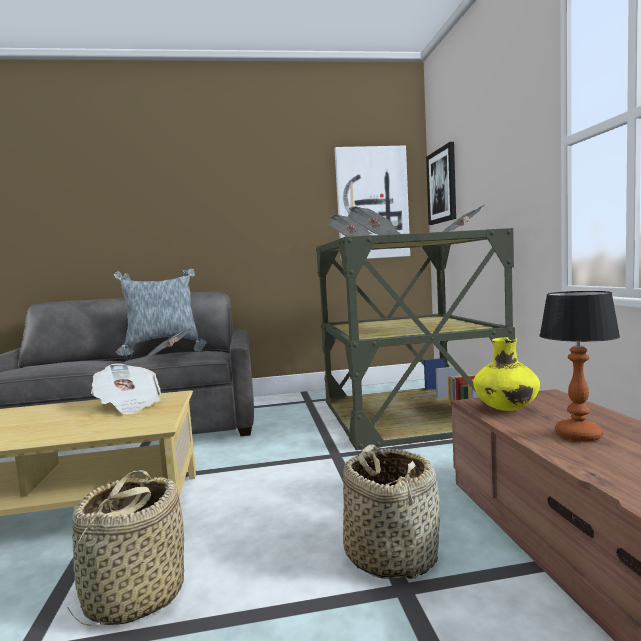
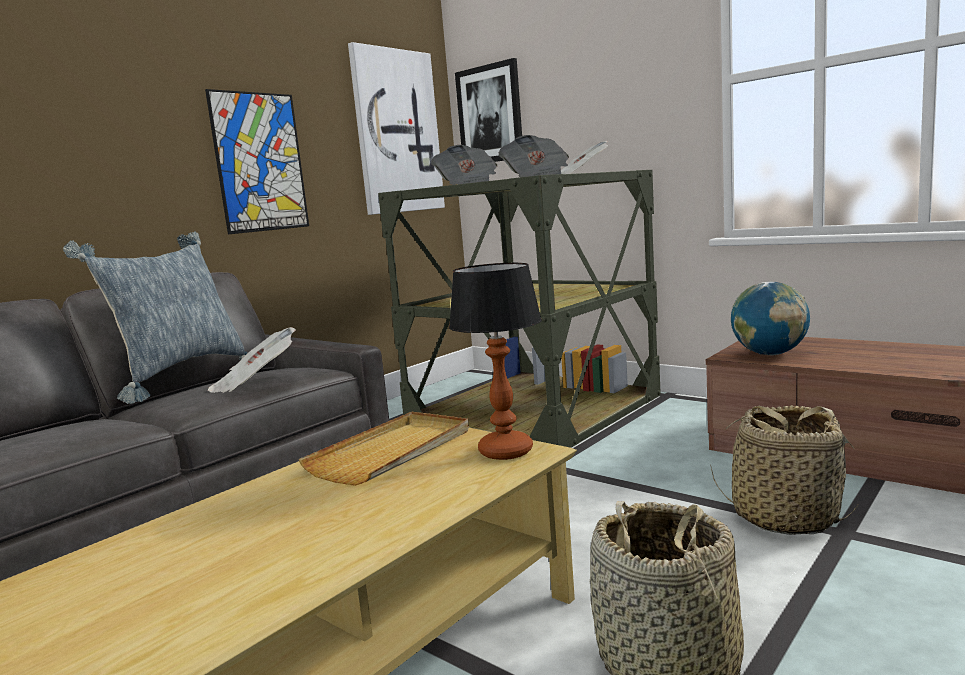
camera: 40 degrees left, 5 degrees up
(129, 405) = (393, 451): newspaper -> beige tray
(262, 228) = (260, 162): none -> picture
(506, 409) = (769, 354): yellow vase -> globe
(577, 435) = (867, 357): table lamp -> table lamp (505, 452)

